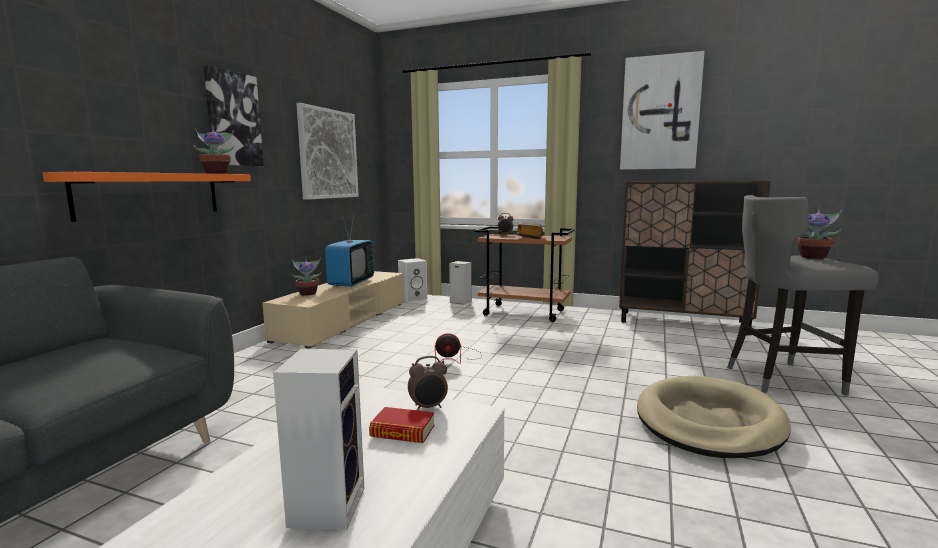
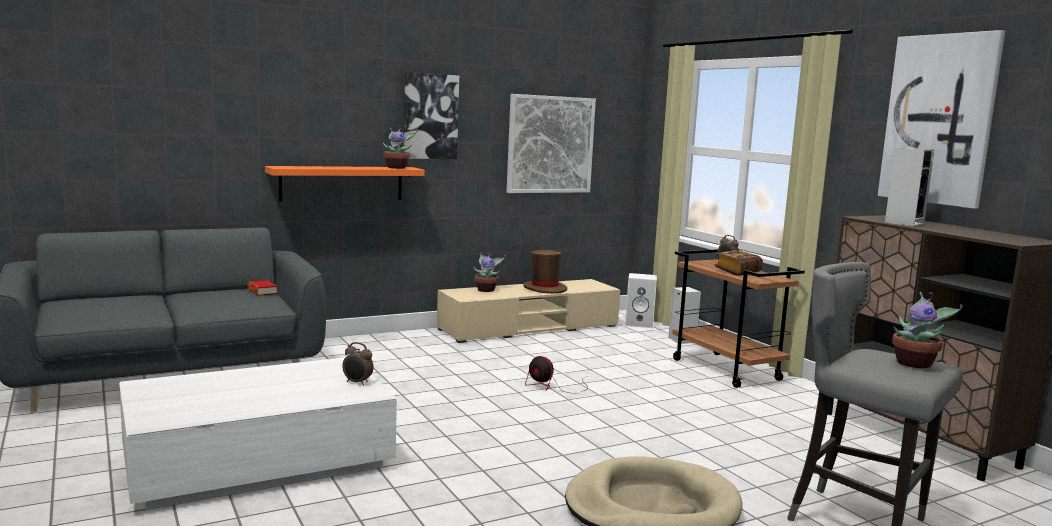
camera: 40 degrees right, 0 degrees up
(327, 504) = (225, 398): speaker -> speaker (904, 223)
(351, 283) = (545, 288): television -> brown hat
(402, 431) = (317, 387): book -> book (262, 291)

